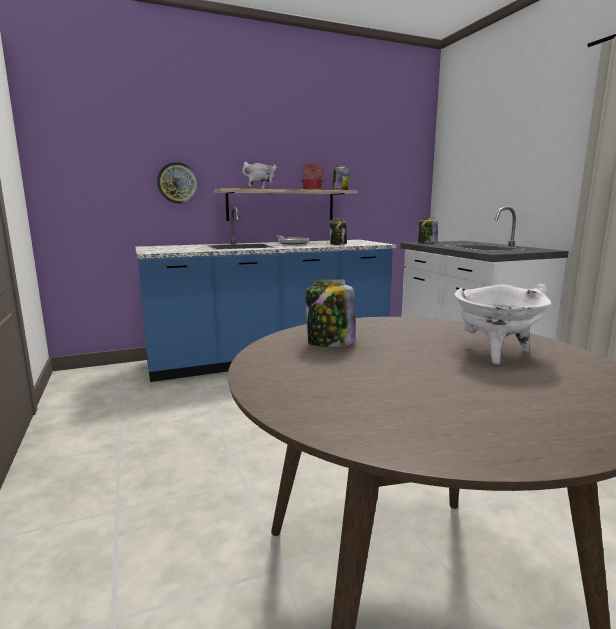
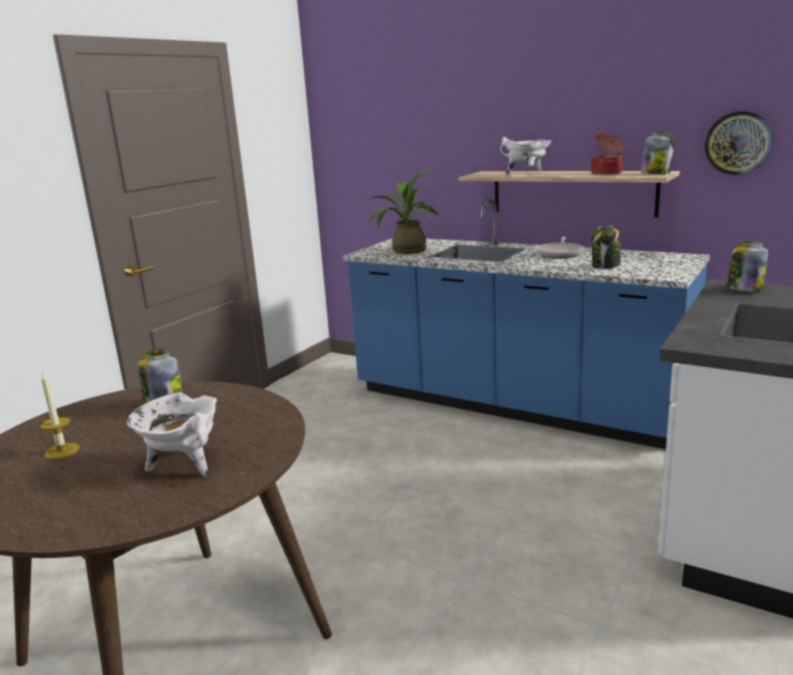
camera: 55 degrees right, 5 degrees up
(177, 183) = (441, 163): wall clock -> wall clock (738, 143)
(182, 249) = (404, 251): none -> potted plant
(389, 390) = (62, 451): none -> candle

